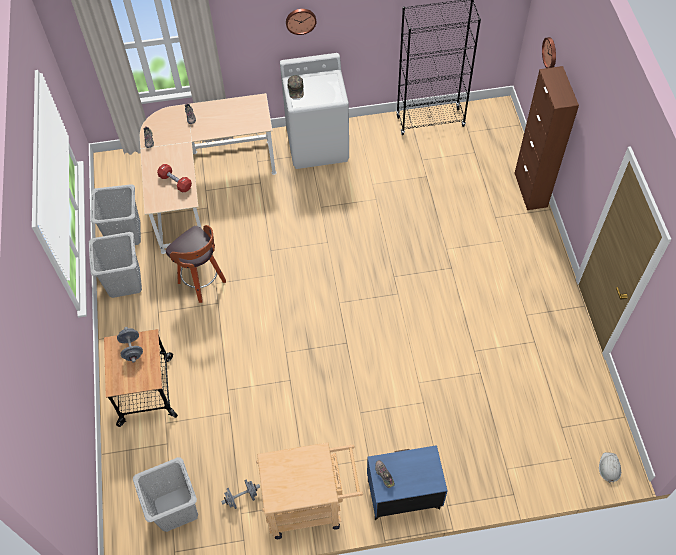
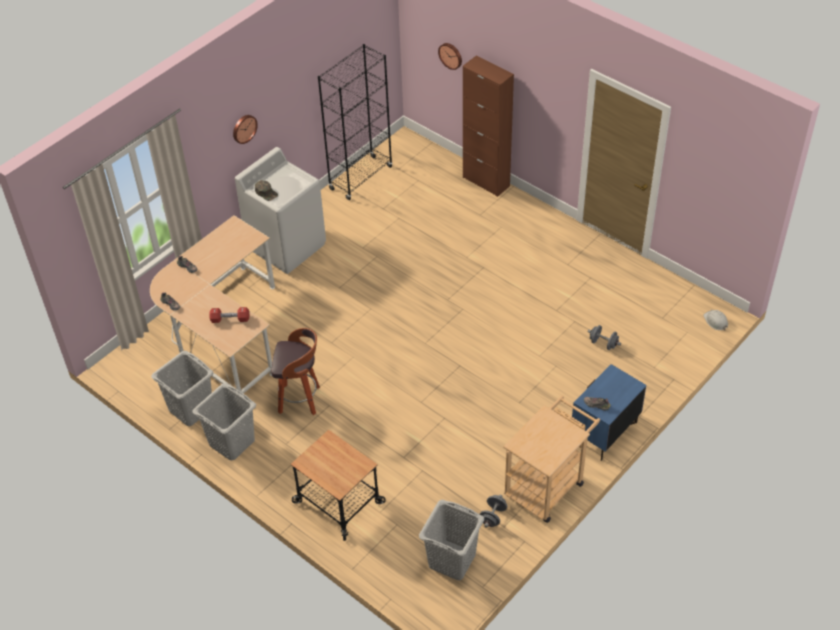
camera: 40 degrees left, 10 degrees down
(132, 349) = (323, 456): grey dumbbell -> grey dumbbell (603, 343)

